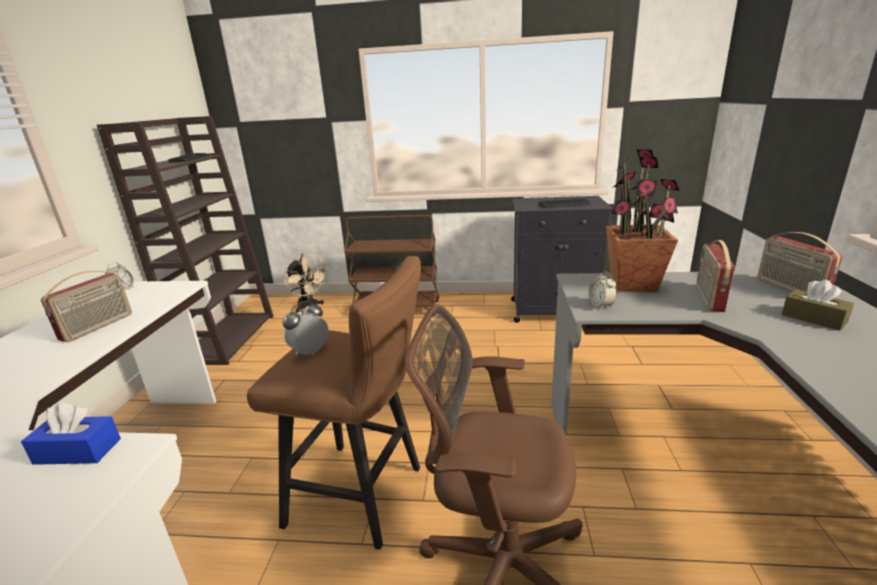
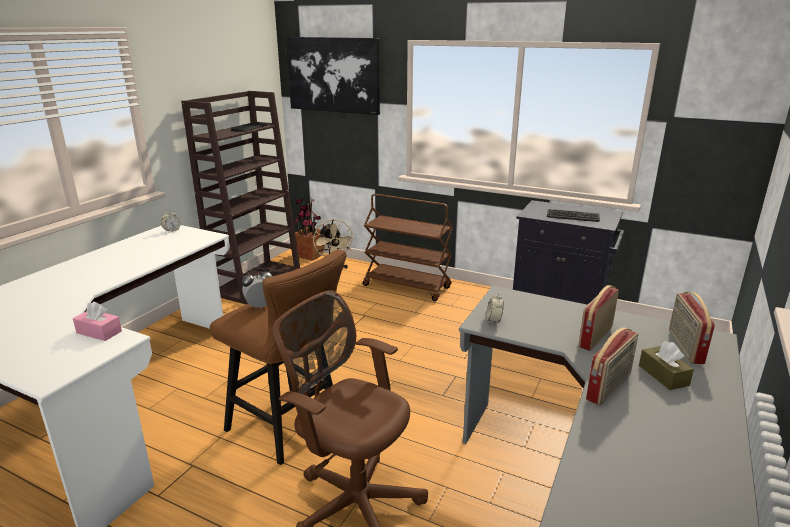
camera: 20 degrees right, 0 degrees up
(78, 451) = (99, 332): blue tissue box -> pink tissue box
(98, 327) = (144, 257): radio -> radio (609, 387)
(274, 96) = (333, 75): none -> picture
(633, 284) = (545, 310): potted plant -> potted plant (311, 256)

